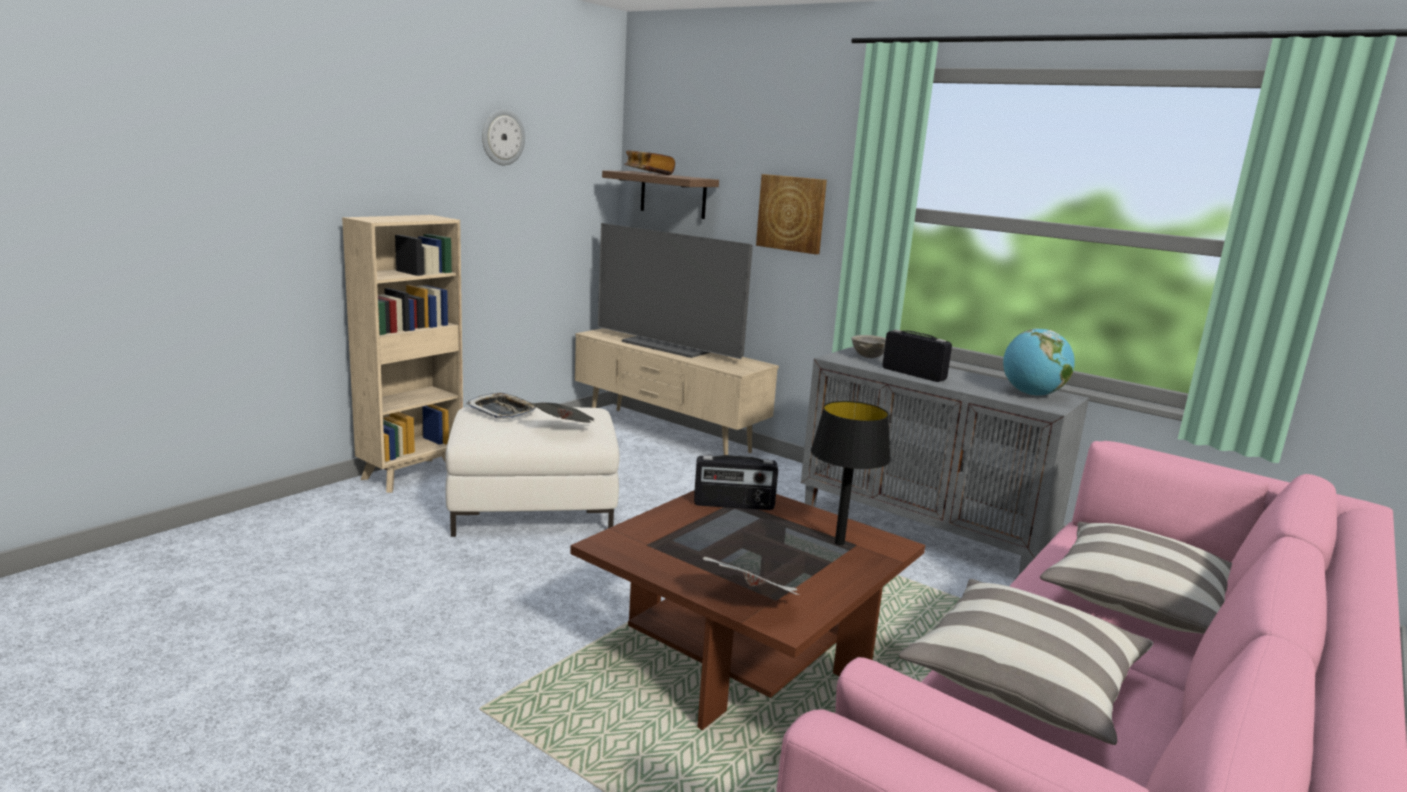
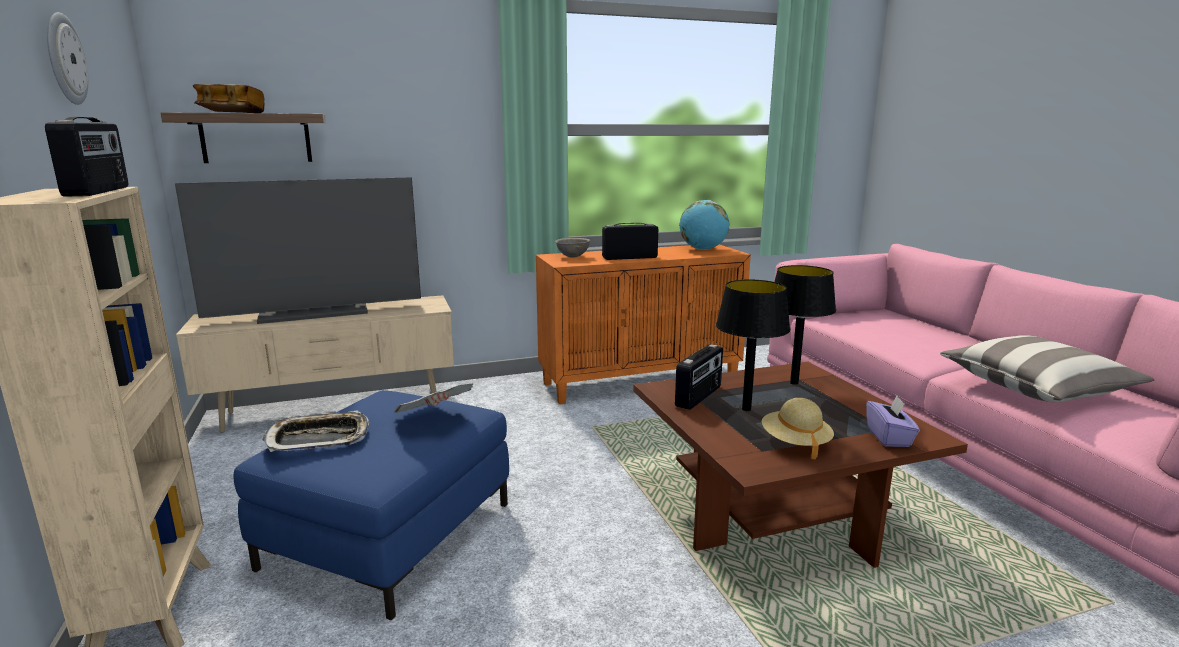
camera: 55 degrees left, 0 degrees up
(422, 219) = (99, 191): none -> radio
(534, 507) = (390, 534): white ottoman -> blue ottoman
(680, 557) = (795, 443): none -> beige hat
(732, 528) = (746, 409): none -> black table lamp
(753, 601) = (889, 437): newspaper -> purple tissue box
(792, 213) = (428, 142): picture -> none
(923, 531) = (641, 381): grey cabinet -> orange cabinet
(1137, 600) = (926, 335): pillow -> none

